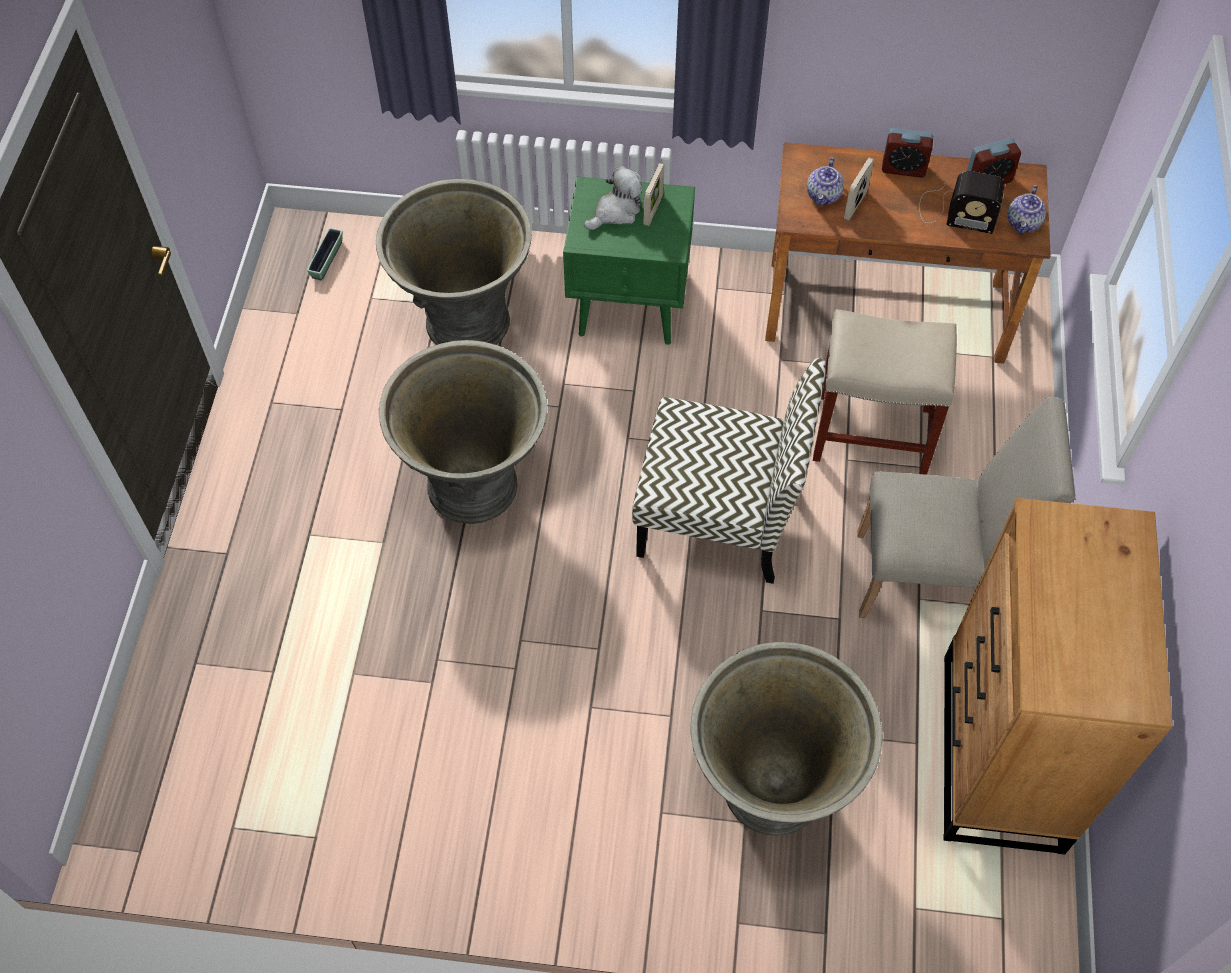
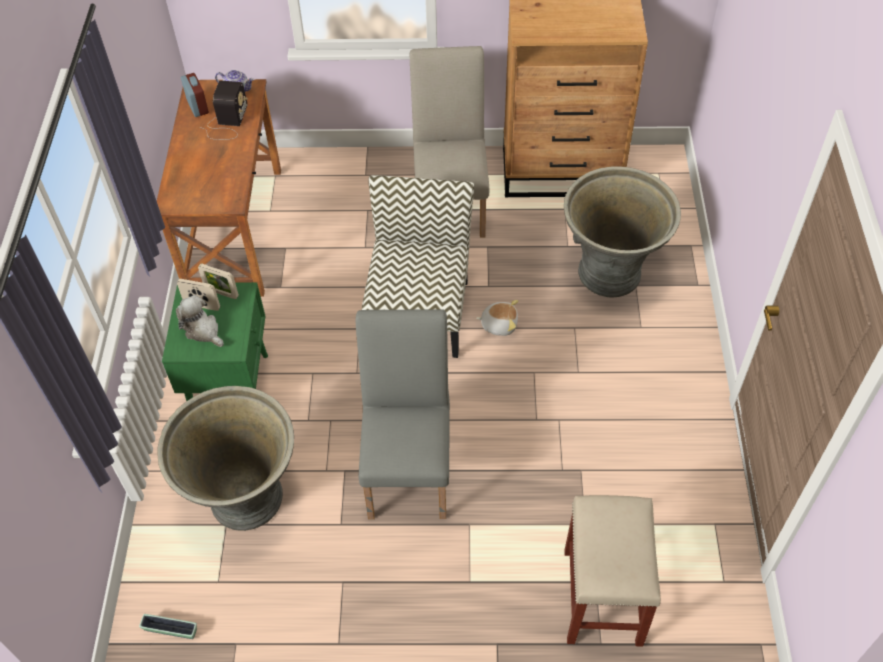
camera: 95 degrees left, 5 degrees down
(475, 485) = (409, 467): grey planter -> grey chair
(688, 615) = (499, 324): none -> plush toy
(824, 195) = (210, 189): teapot -> none
(855, 206) = (220, 172): picture frame -> picture frame (222, 293)
(870, 433) = (342, 236): beige stool -> beige stool (603, 598)
(903, 168) = (184, 148): alarm clock -> none

